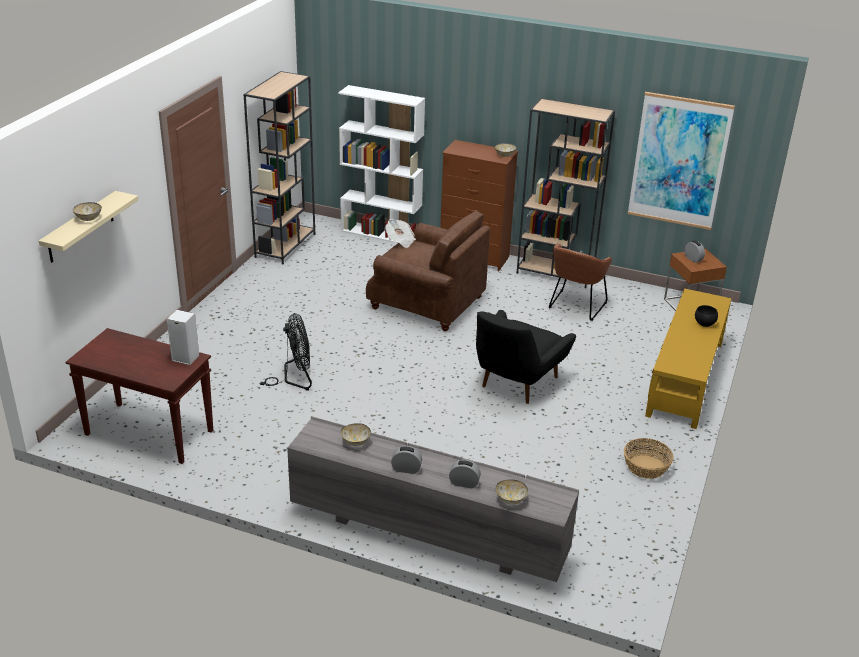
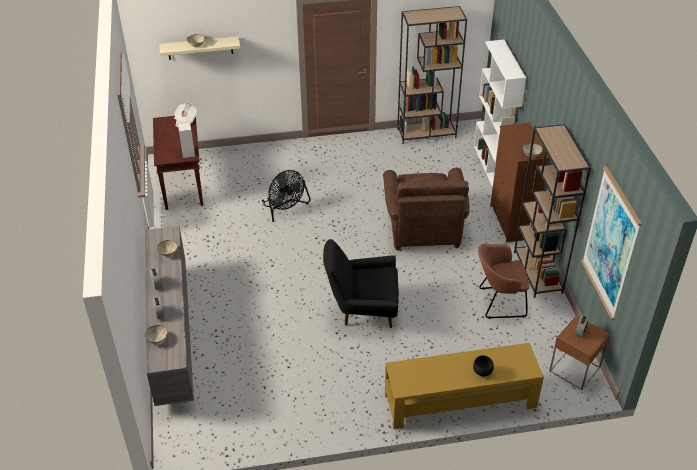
camera: 60 degrees right, 10 degrees up
(400, 240) = (431, 171): newspaper -> newspaper (185, 121)
(646, 467) = (321, 414): basket -> none

